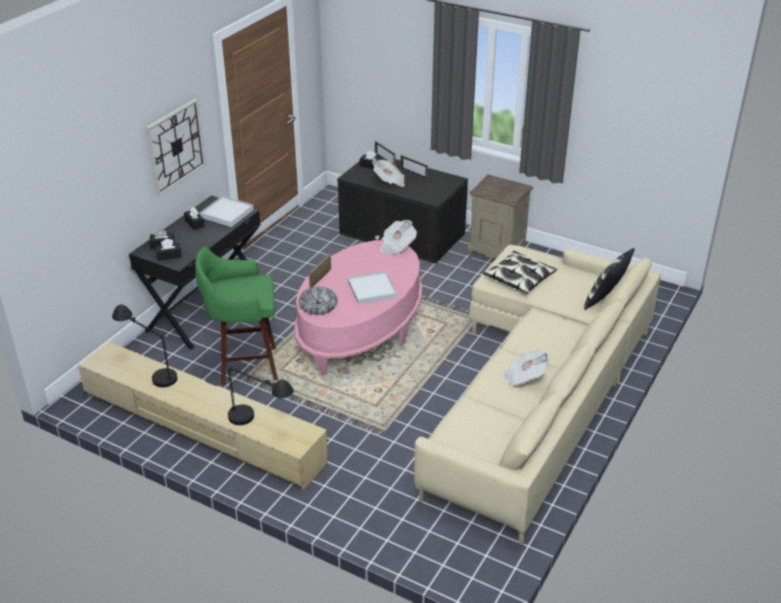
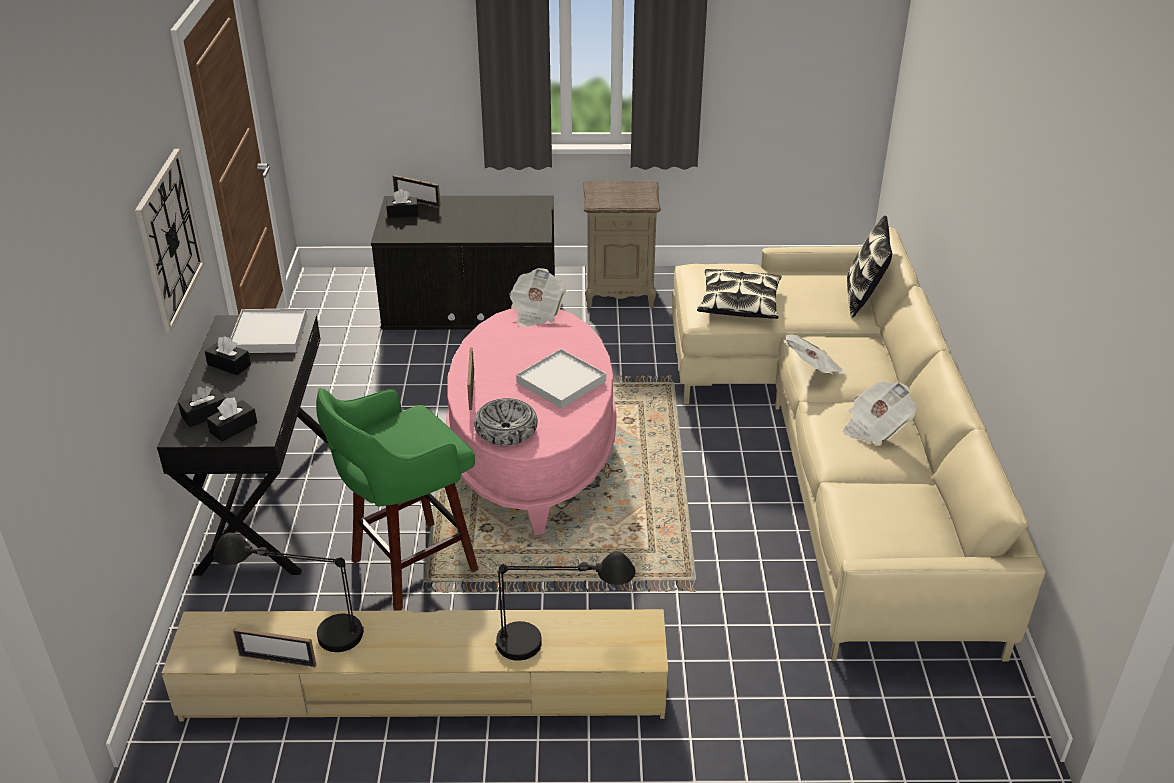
camera: 30 degrees left, 0 degrees up
(389, 181) = (451, 227): newspaper -> newspaper (812, 369)
(413, 174) = (475, 208): picture frame -> picture frame (277, 660)

